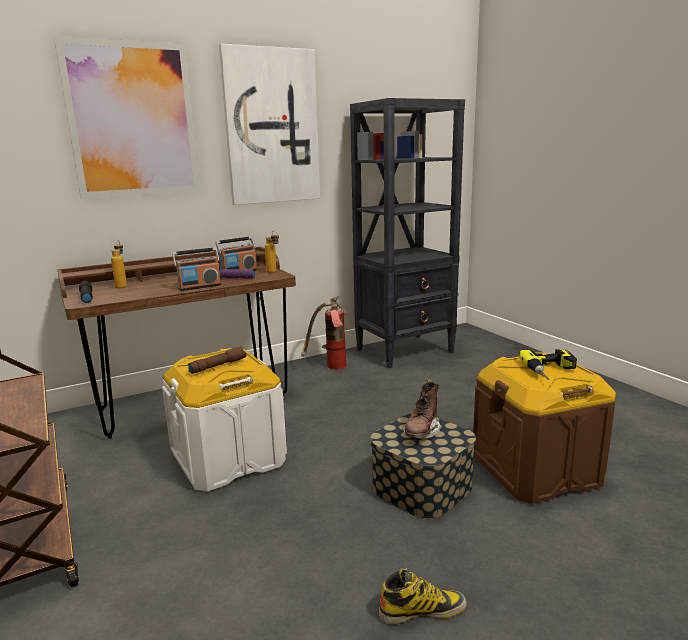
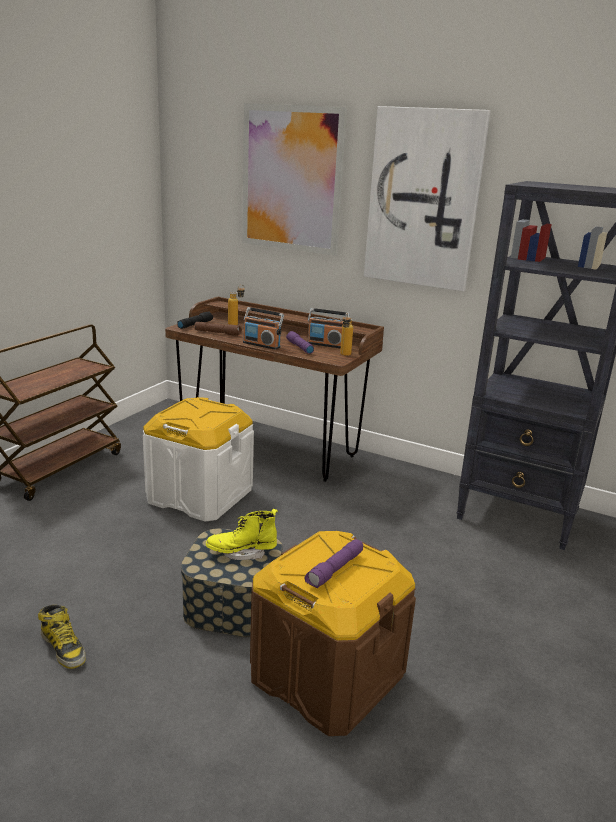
camera: 55 degrees right, 5 degrees up
(218, 366) = (195, 413): brown flashlight -> brown flashlight (218, 333)
(330, 368) = (412, 485): fire extinguisher -> none
(422, 432) = (242, 552): brown boot -> yellow boot
(552, 371) = (335, 570): power drill -> purple flashlight

